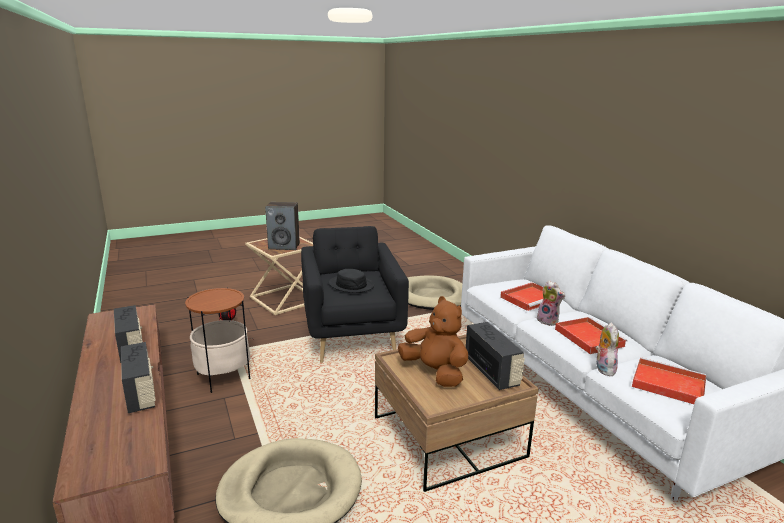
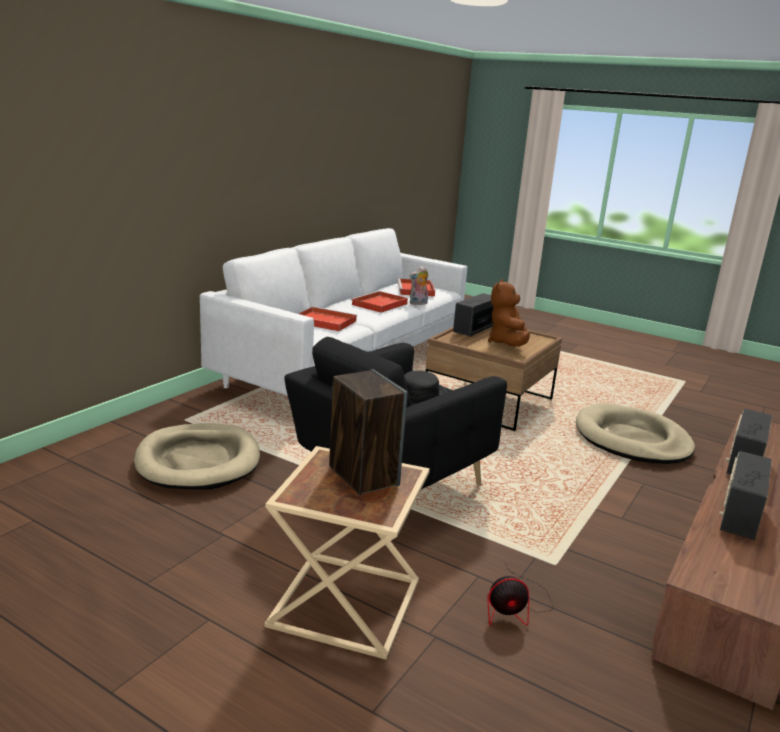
camera: 125 degrees left, 0 degrees up
(224, 376) = (600, 539): side table -> none
(548, 321) = (365, 316): plush toy -> none

